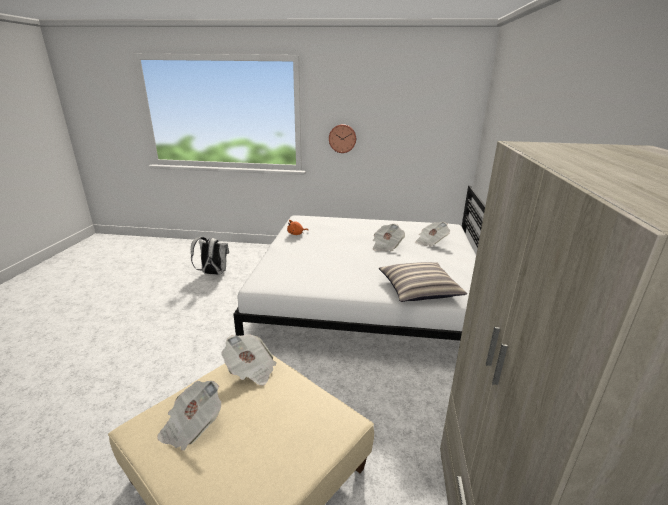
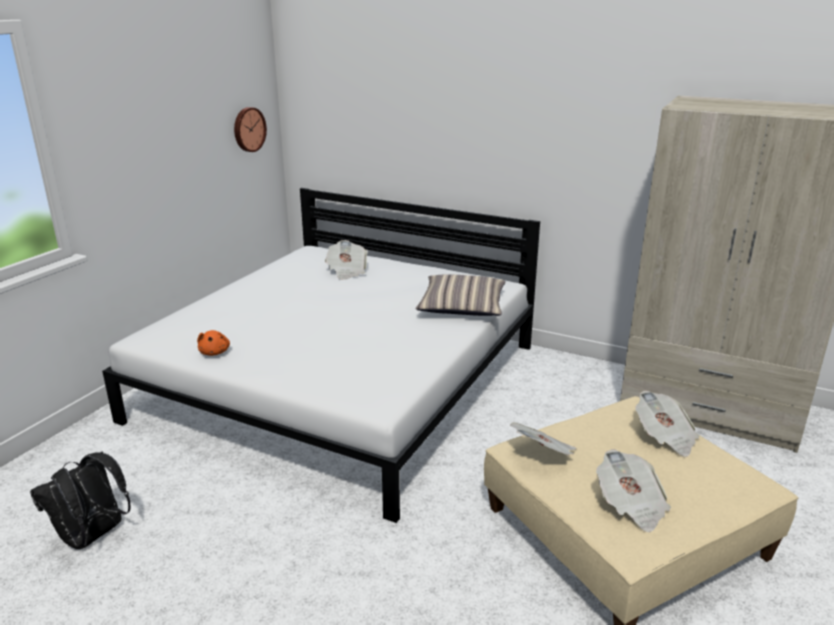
camera: 70 degrees left, 0 degrees up
(213, 273) = (93, 537): white backpack -> black backpack
(342, 138) = (128, 170): wall clock -> wall clock (248, 129)
(386, 246) = (336, 297): newspaper -> newspaper (665, 437)

